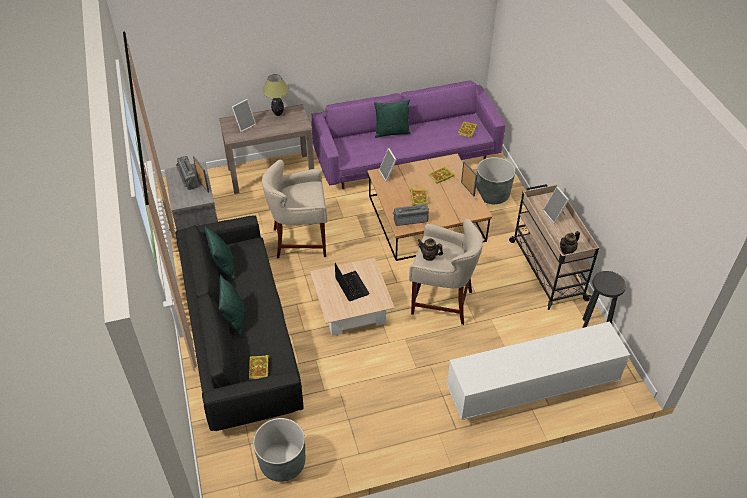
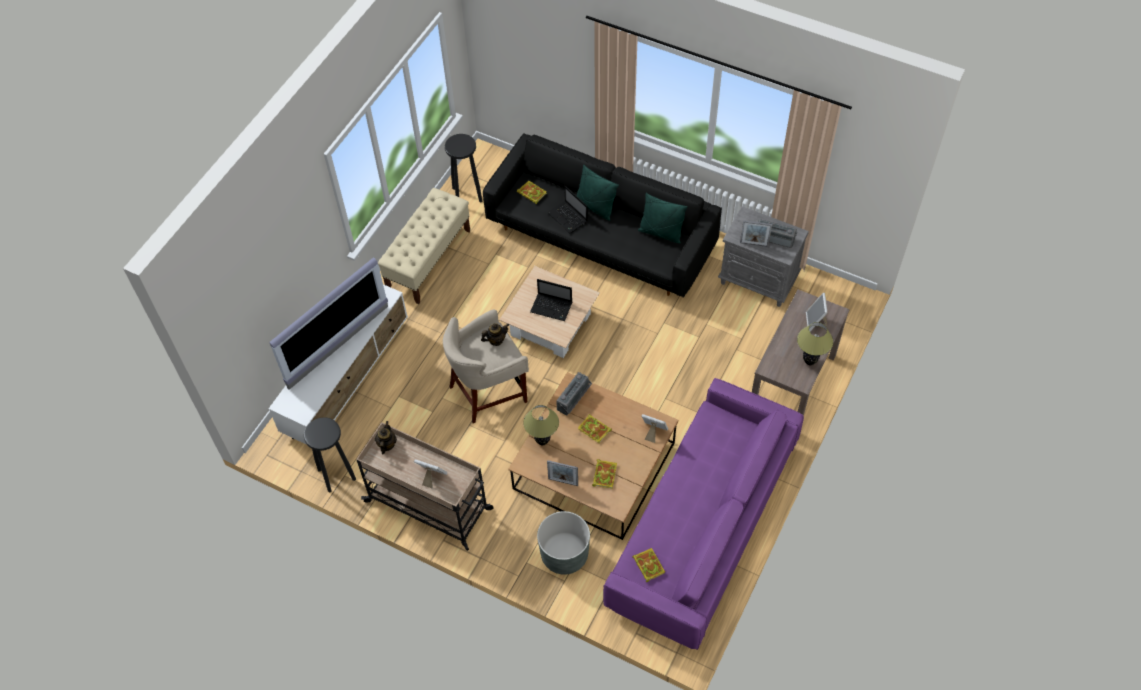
camera: 135 degrees right, 10 degrees up
(262, 326) = (568, 218): none -> laptop
(282, 463) = (466, 194): grey planter -> black stool
(300, 241) = (667, 344): beige stool -> none
(377, 431) = (429, 259): none -> beige bench
(392, 133) = (716, 489): green pillow -> none
(455, 214) = (542, 441): none -> table lamp
(538, 356) = (339, 348): none -> television

